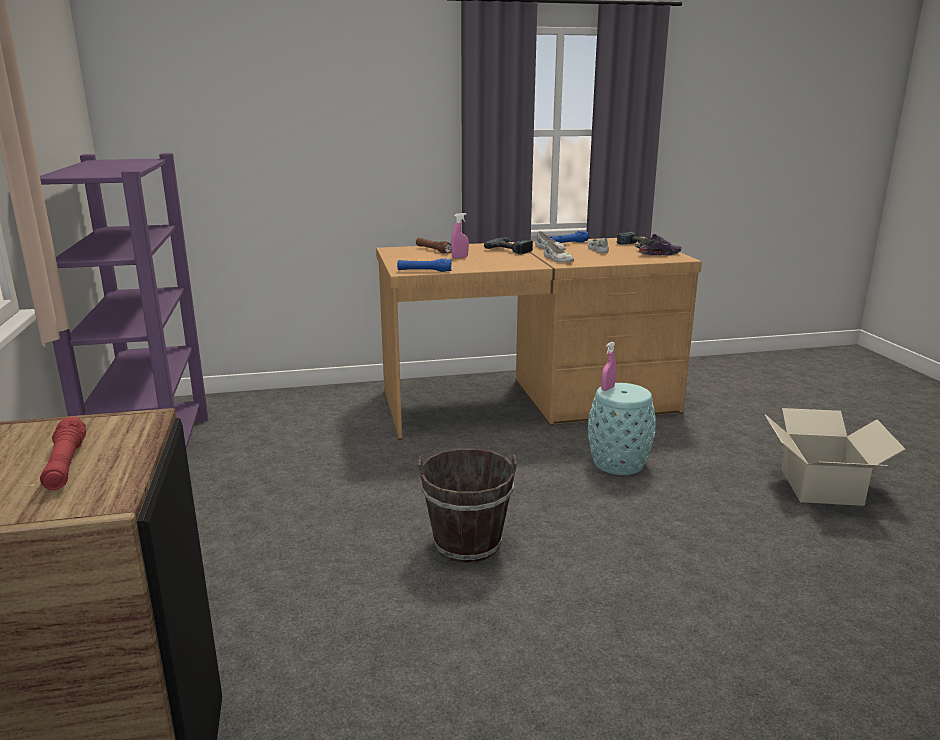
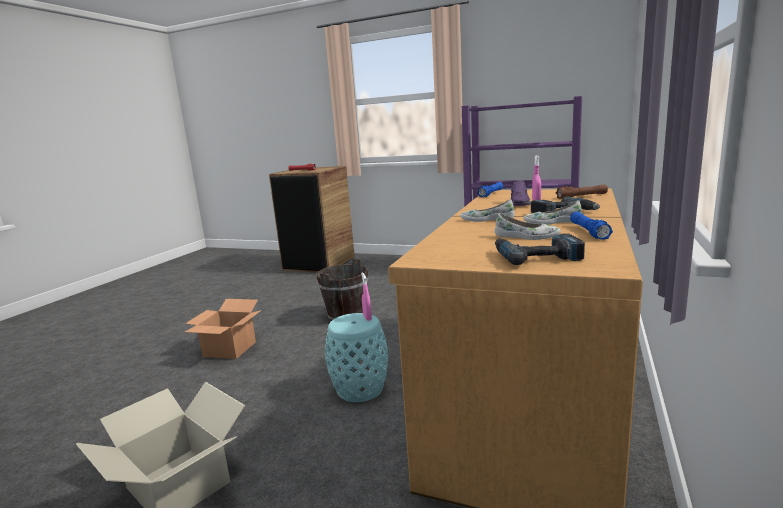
camera: 125 degrees right, 5 degrees down
(658, 254) = (460, 255): purple shoe -> purple shoe (520, 203)
(675, 599) = (230, 349): none -> cardboard box

